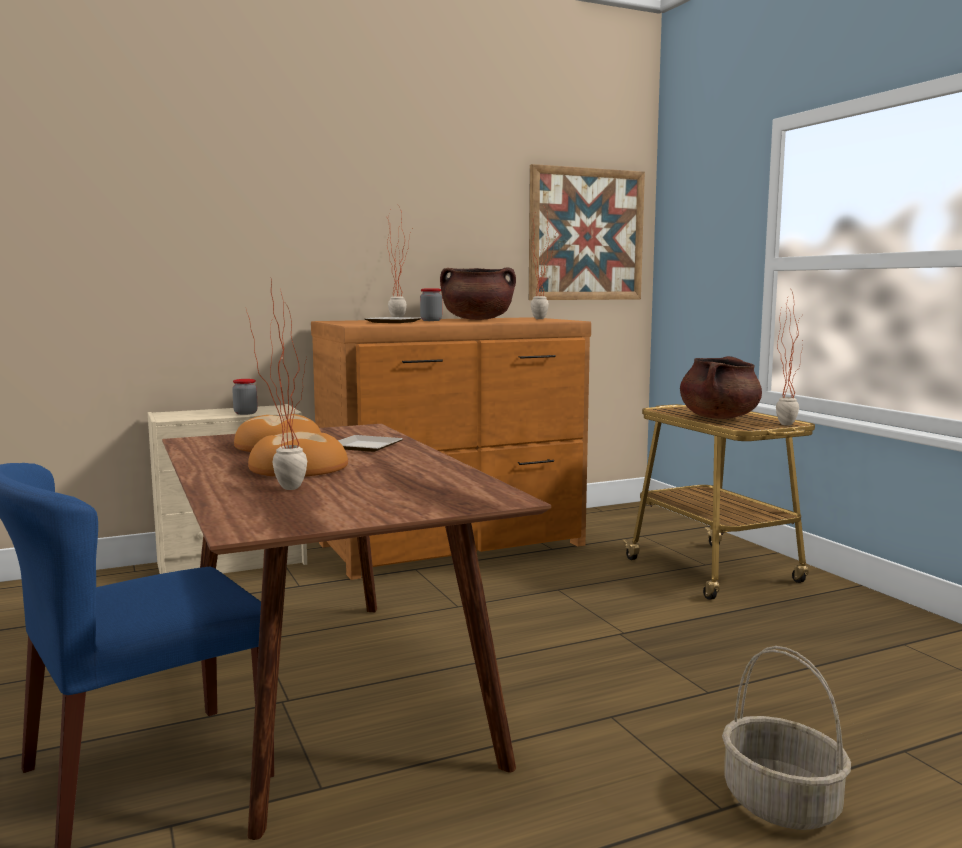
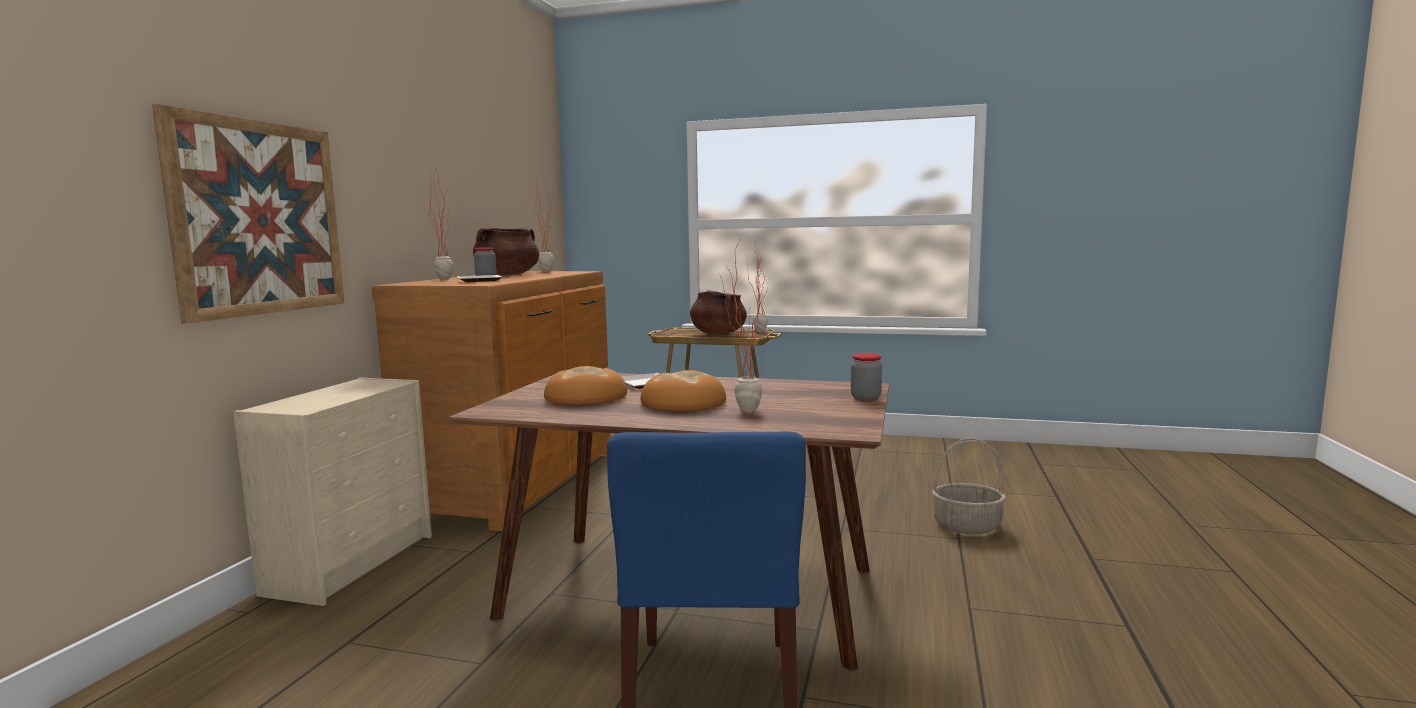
camera: 50 degrees left, 0 degrees up
(245, 413) = (364, 390): jar -> jar (865, 398)
(586, 235) = (532, 199): picture -> picture (259, 218)

